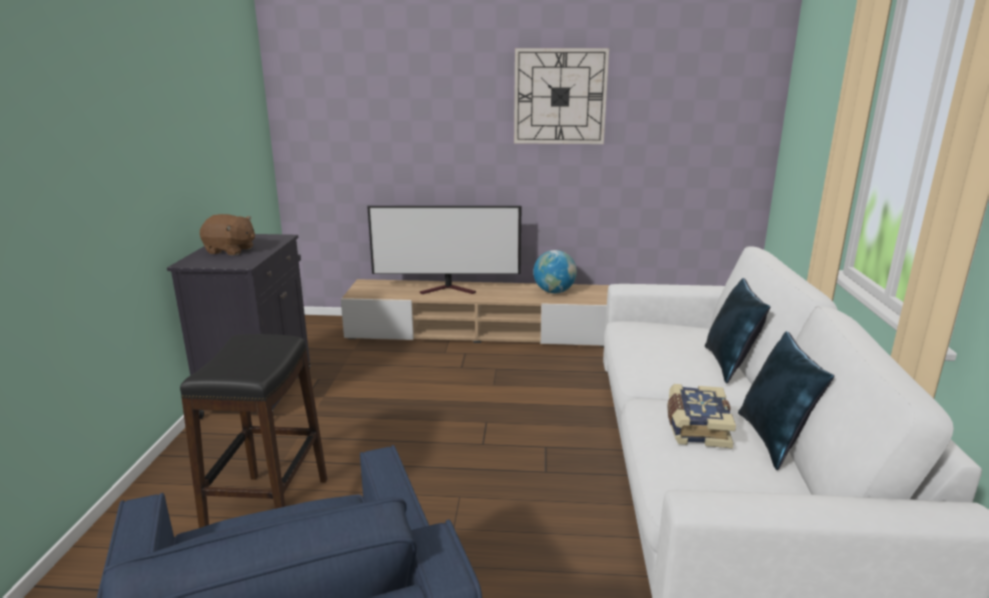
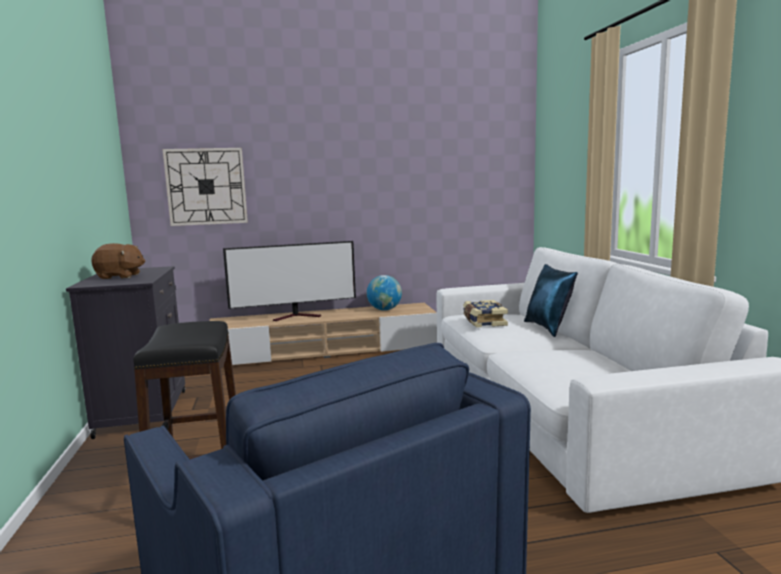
camera: 15 degrees left, 10 degrees down
(560, 96) = (375, 155): wall clock -> wall clock (206, 186)
(696, 427) = (554, 358): book -> book (483, 322)
(774, 440) = (609, 360): blue pillow -> none

